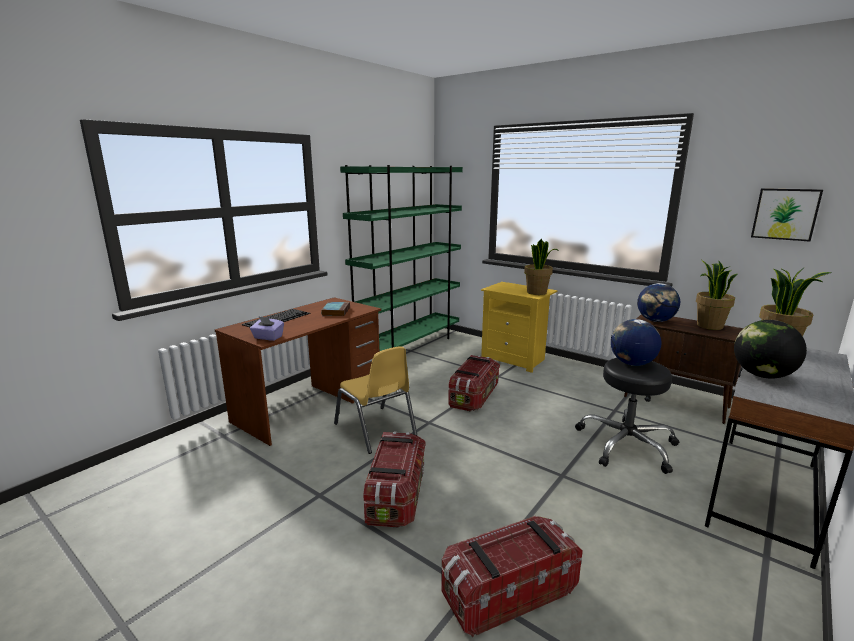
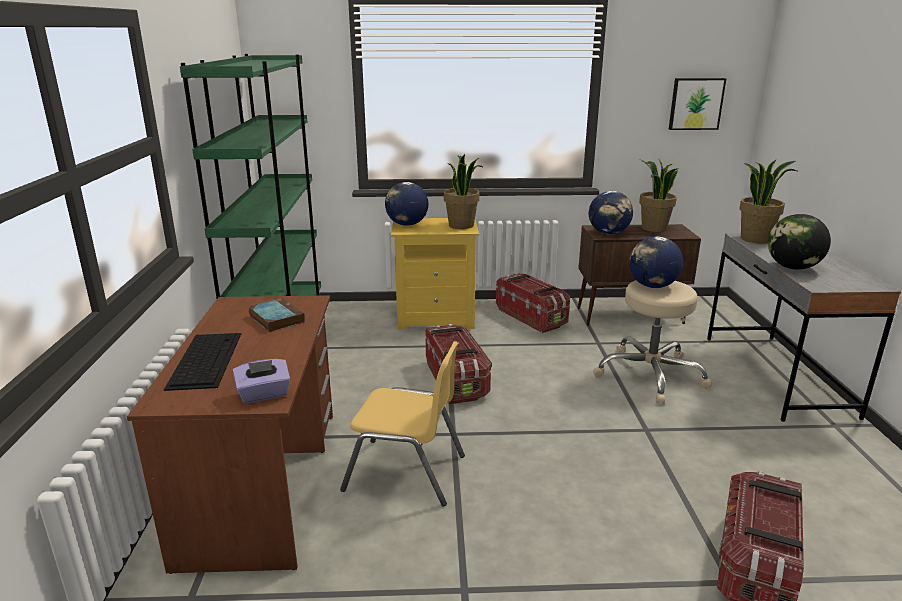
camera: 40 degrees left, 5 degrees up
(397, 495) = (544, 536): storage box -> storage box (532, 317)
(502, 286) = (407, 225): none -> globe
(627, 445) = (650, 374): black stool -> beige stool

